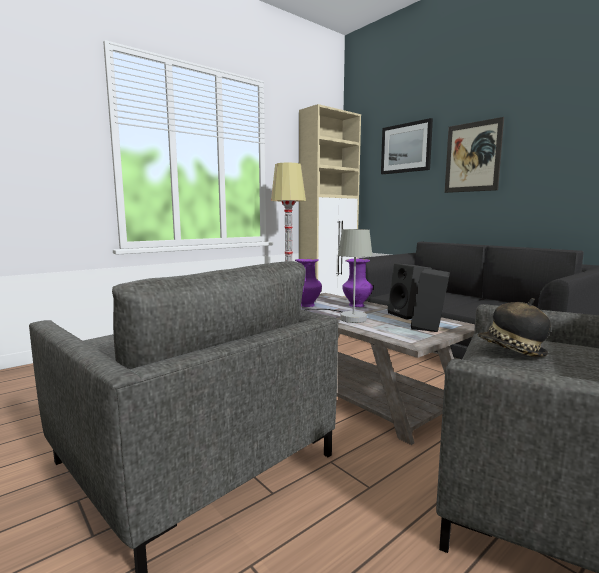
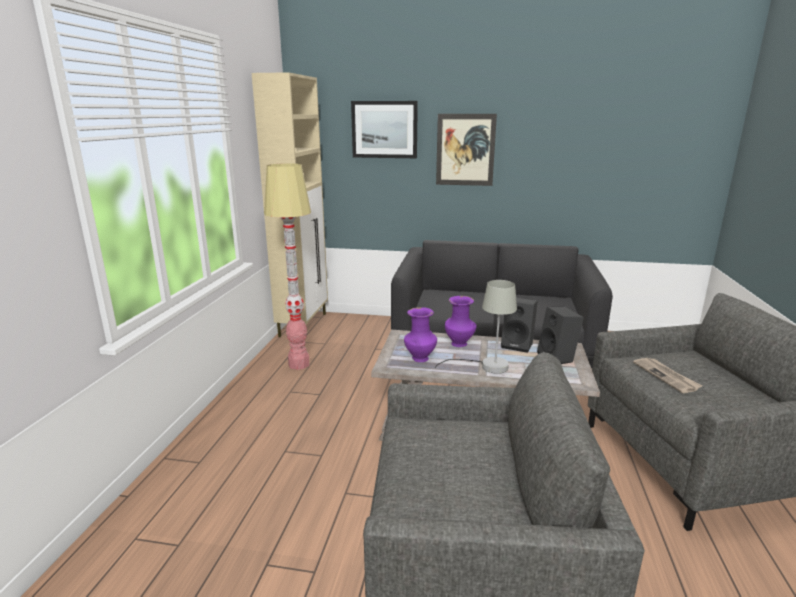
camera: 40 degrees left, 10 degrees up
(511, 351) = (666, 376): hat -> newspaper

